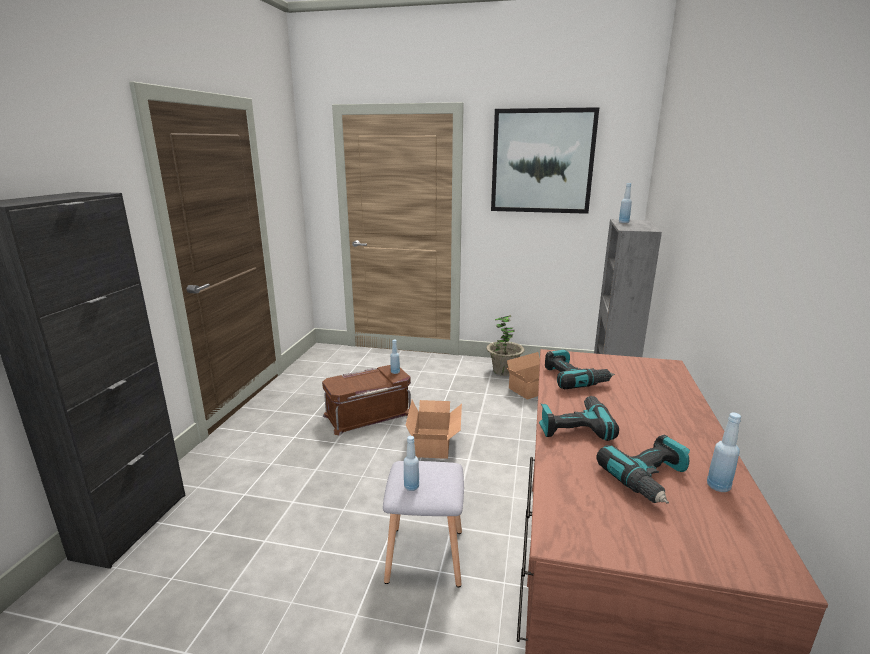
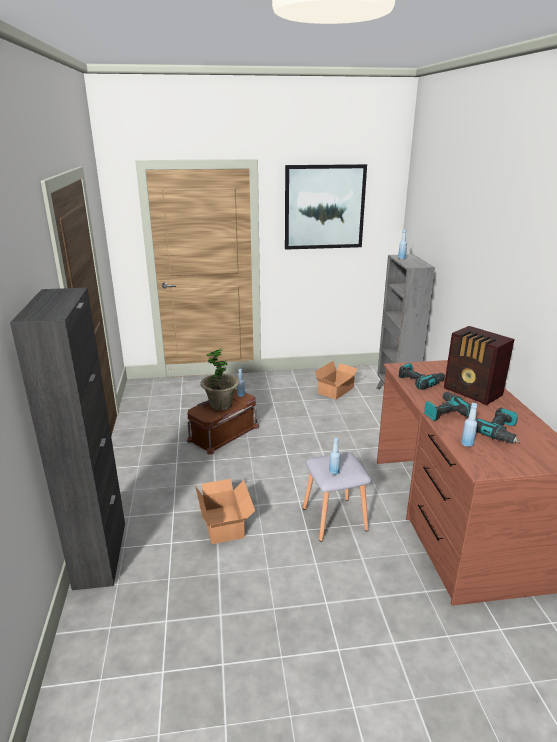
camera: 20 degrees left, 5 degrees up
(434, 442) = (290, 444): cardboard box -> cardboard box (225, 522)
(504, 371) = (305, 379): potted plant -> potted plant (221, 404)
(647, 407) = (473, 393): none -> radio
(718, 486) = (532, 429): blue bottle -> blue bottle (467, 444)

